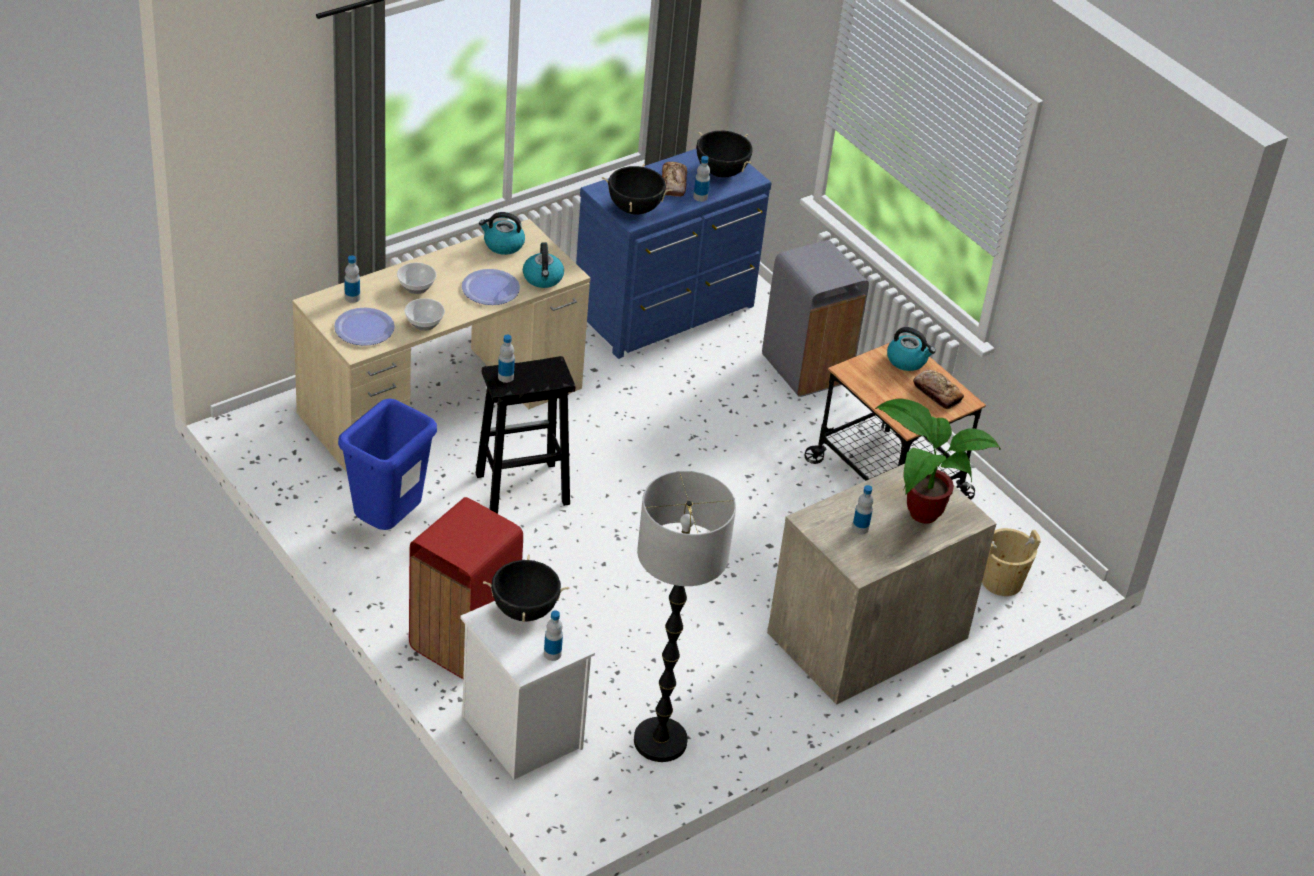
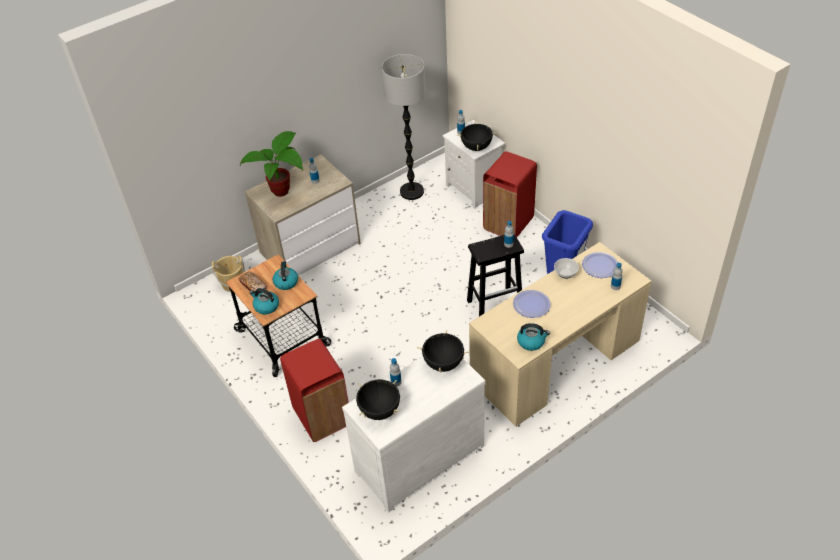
camera: 175 degrees left, 5 degrees up
(416, 287) = (578, 299): bowl -> none
(543, 278) = (499, 317): kettle -> kettle (286, 282)
(667, 312) = (417, 456): blue dresser -> white dresser
(673, 183) = (416, 393): bread -> none
(805, 370) = (322, 416): grey trash can -> red trash can

